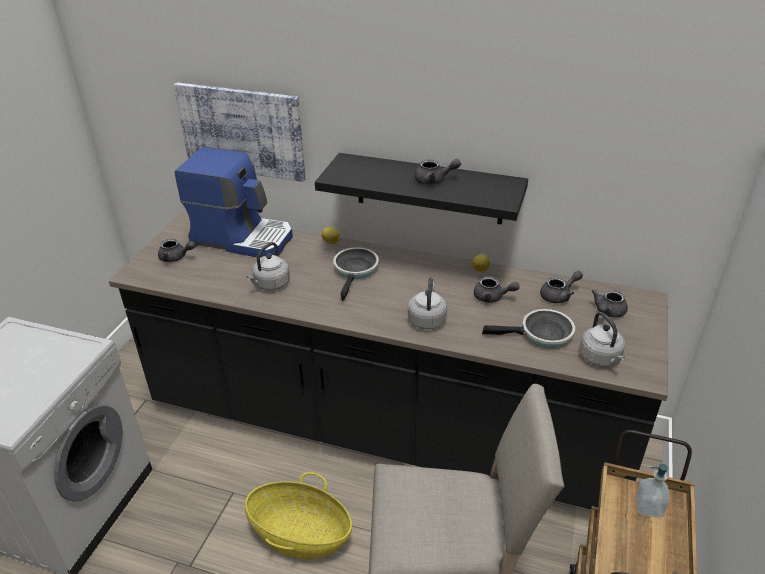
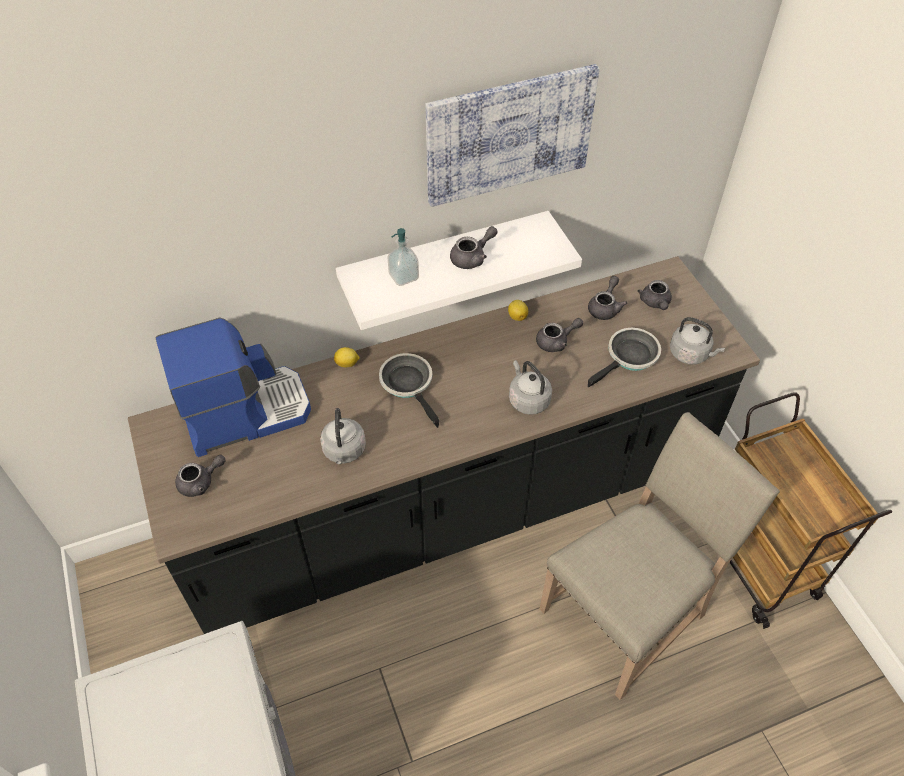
camera: 40 degrees left, 15 degrees up
(242, 131) = (201, 294): picture -> picture (509, 134)
(300, 534) = (477, 658): basket -> none
(429, 189) = (445, 261): black shelf -> white shelf
(649, 507) = (787, 457): soap dispenser -> soap dispenser (404, 276)

